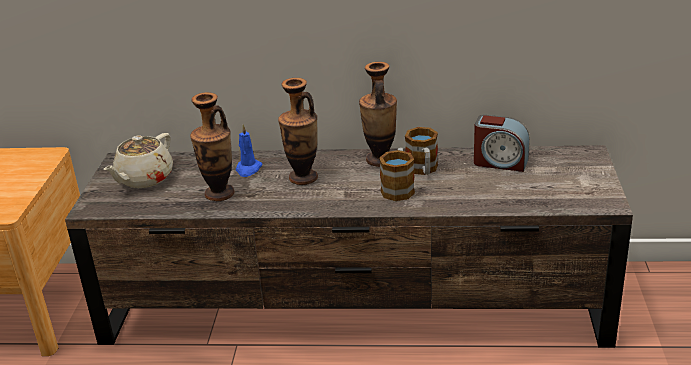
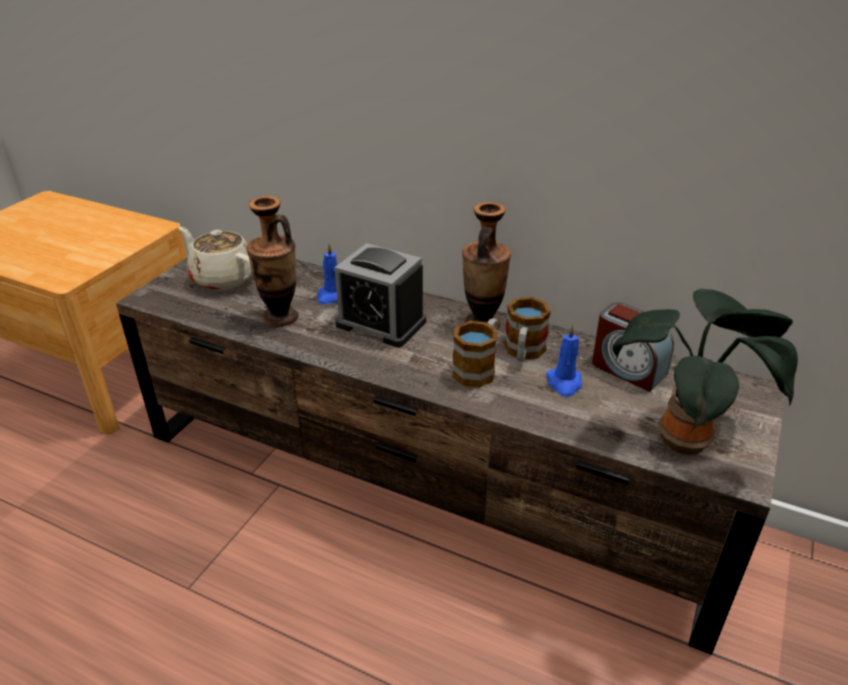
camera: 20 degrees right, 5 degrees up
(144, 179) = (223, 278): beige teapot -> beige teapot turned 75 degrees clockwise
(303, 178) = (381, 323): vase -> alarm clock
(464, 181) = (564, 383): none -> blue candle
(563, 192) = (686, 439): none -> potted plant

